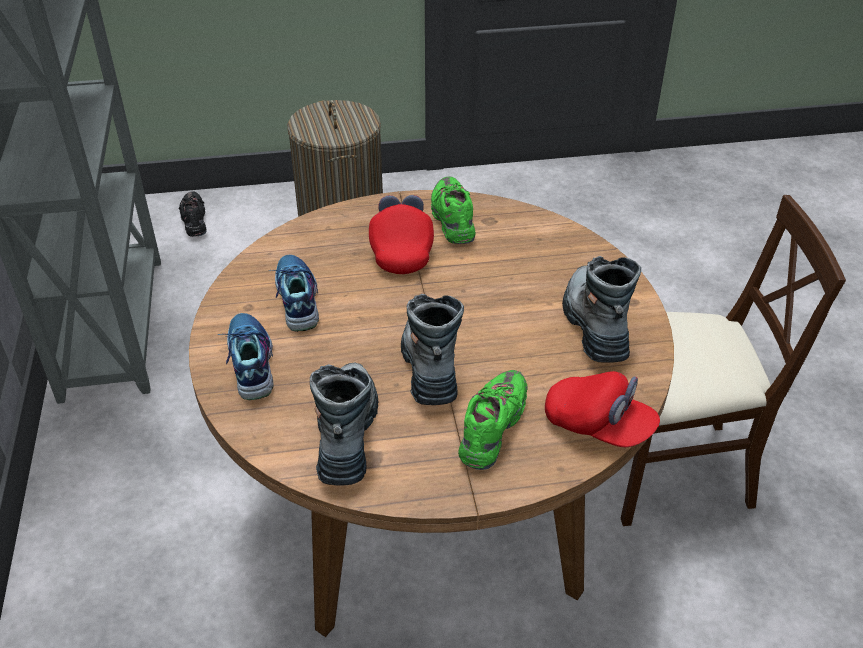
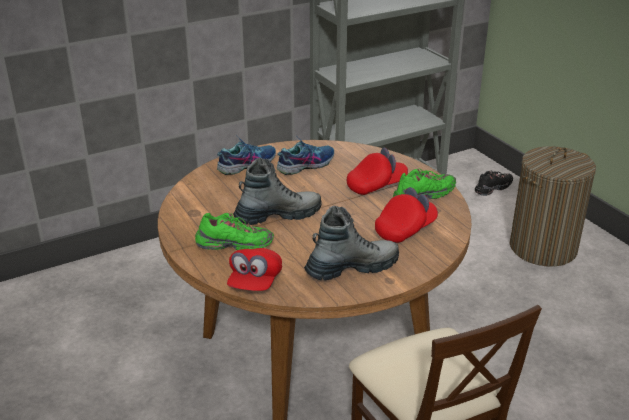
camera: 70 degrees right, 10 degrees down
(347, 434) = (209, 202): boot -> none
(524, 257) = (405, 229): none -> red cap

